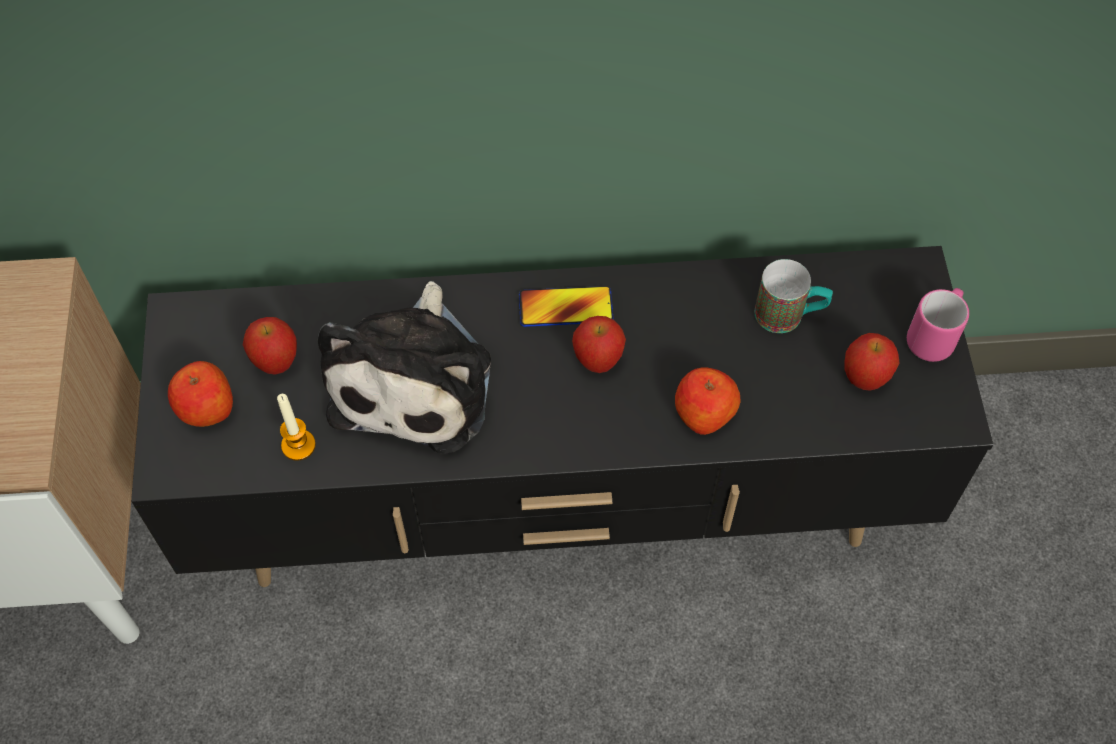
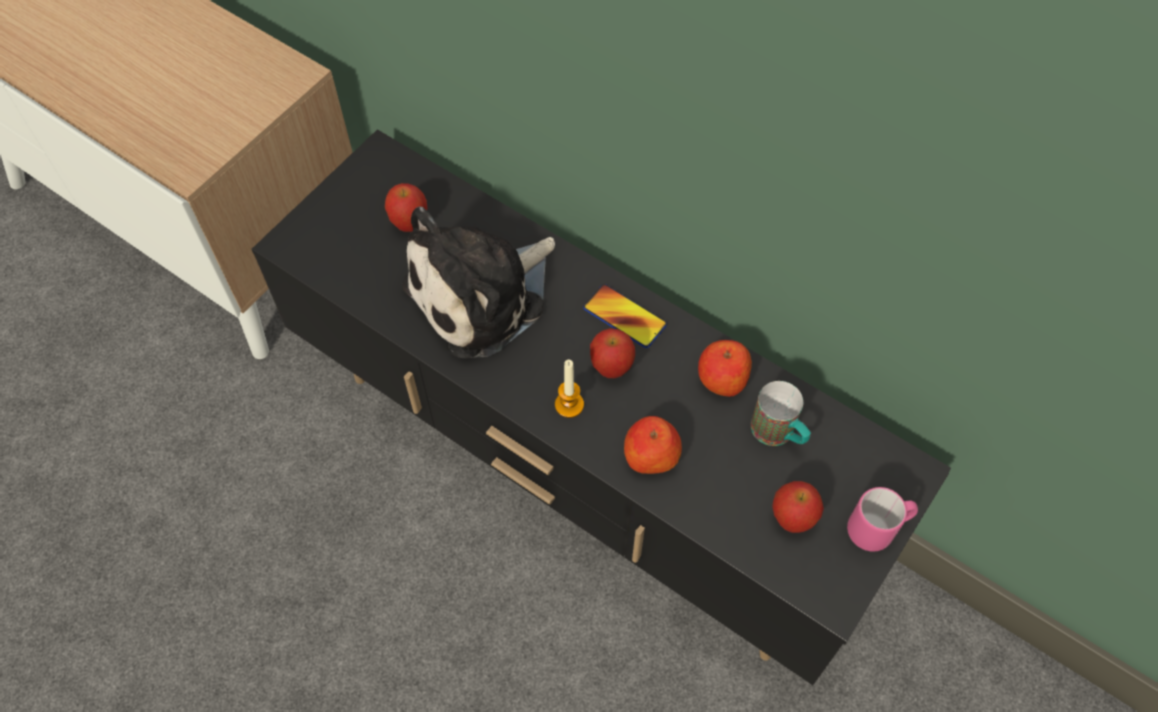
camera: 40 degrees right, 0 degrees up
(206, 407) = (343, 222): apple -> apple (722, 378)
(298, 445) = (373, 284): candle -> candle (569, 405)

